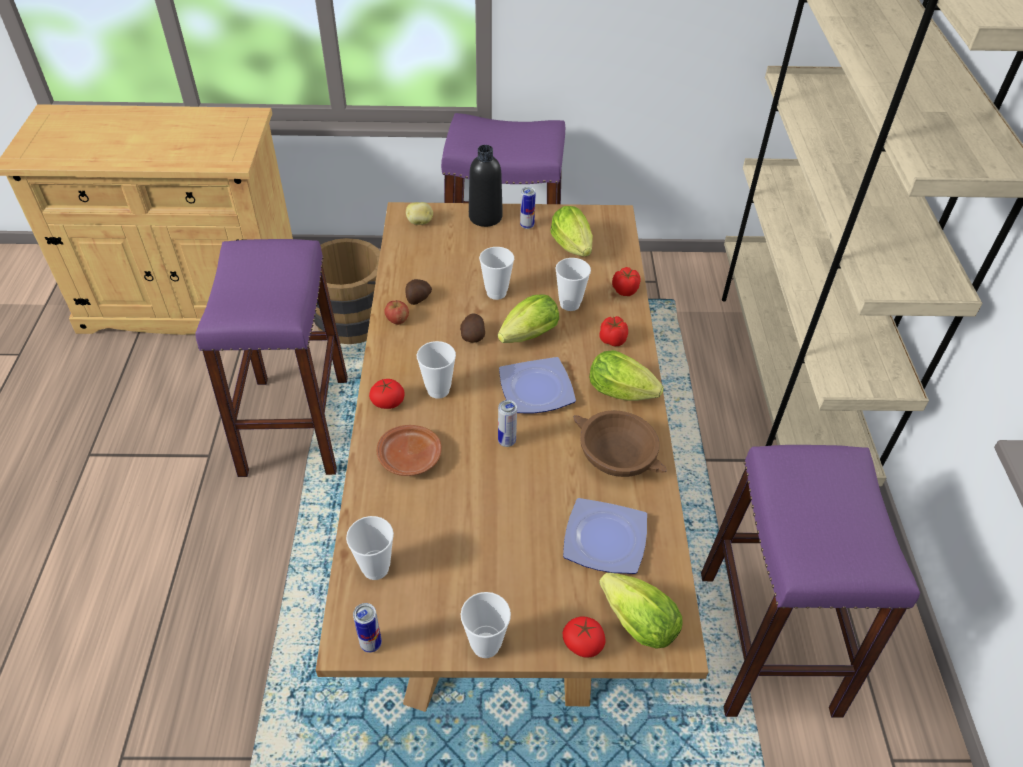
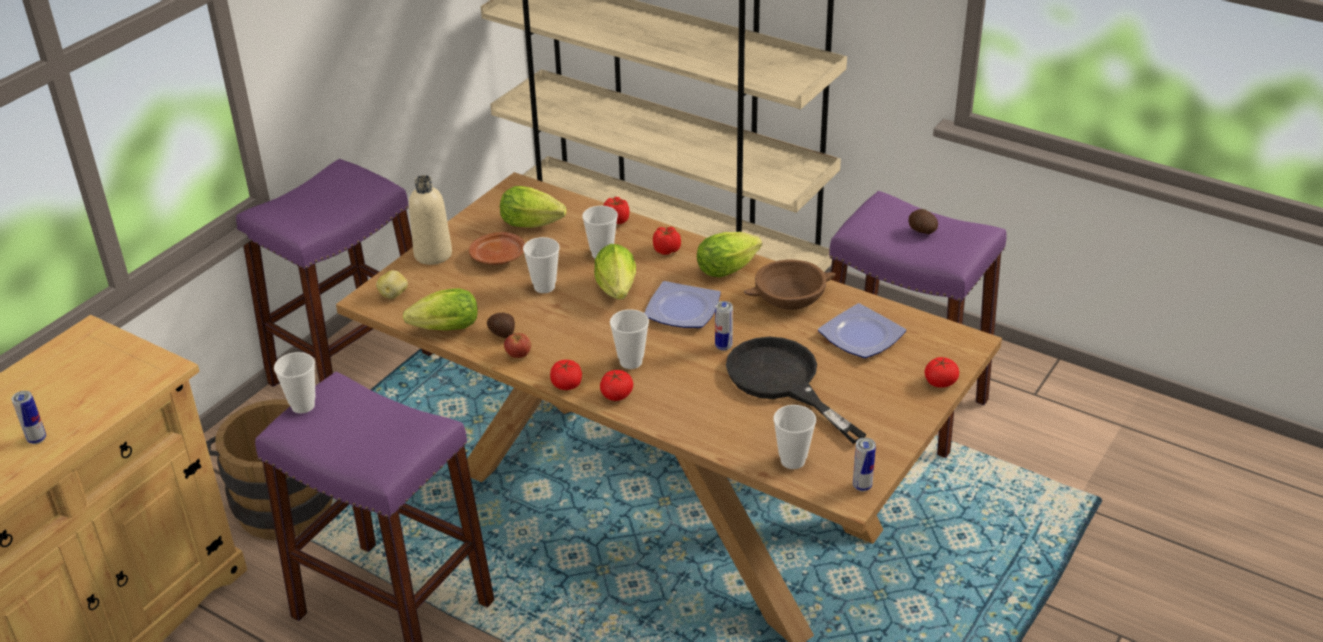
camera: 55 degrees left, 10 degrees down
(380, 365) = (566, 384): none -> tomato
(410, 458) = (694, 403): brown plate -> brown plate (499, 257)
(473, 336) = (585, 319): potato -> potato (921, 231)
(485, 217) = (433, 254): black bottle -> beige bottle
(485, 645) = (907, 428): cup -> cup (303, 405)
(486, 508) = (782, 382): none -> black frying pan
(527, 225) = (474, 236): can -> can (37, 439)
(634, 620) = (939, 351): lettuce -> lettuce (442, 330)

